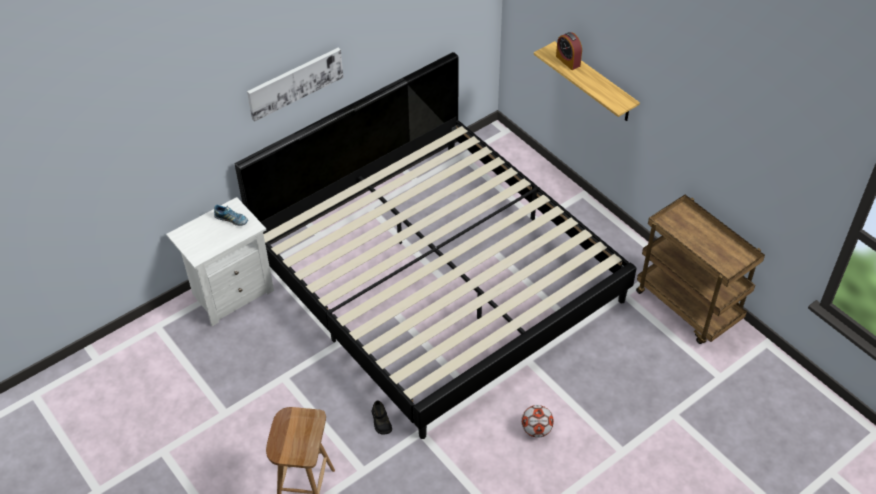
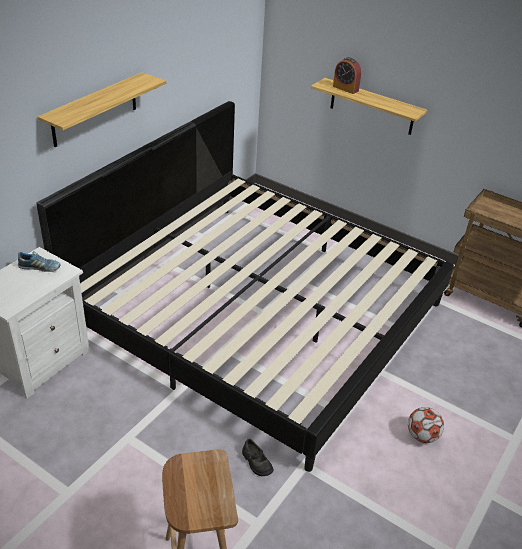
camera: 20 degrees left, 10 degrees down
(295, 82) = (95, 110): picture -> shelf

